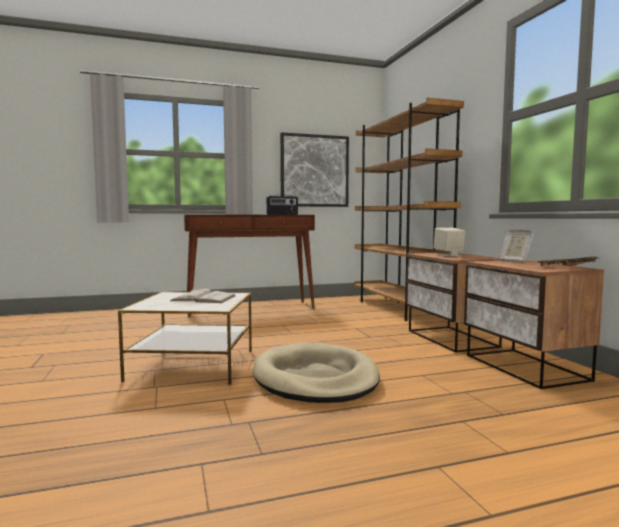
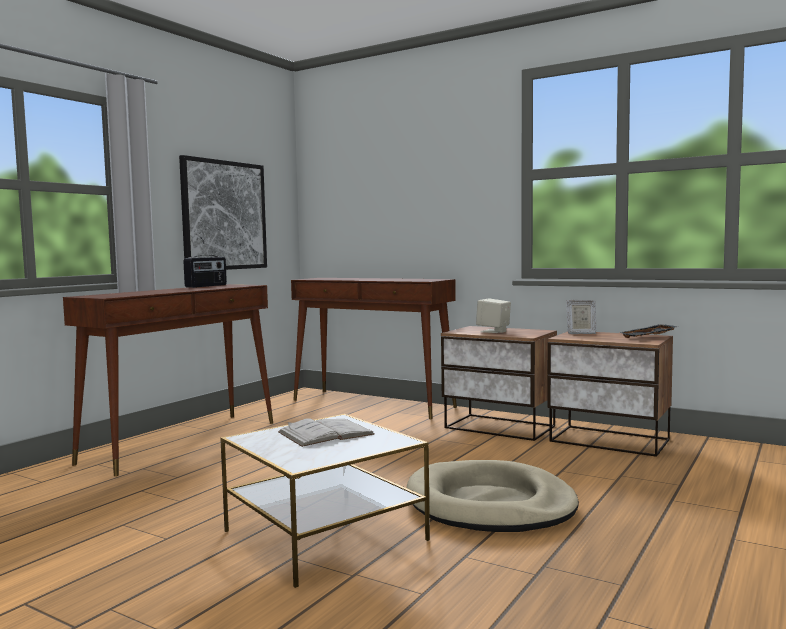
camera: 40 degrees left, 0 degrees up
(398, 309) = (373, 404): brown bookcase -> brown console table

